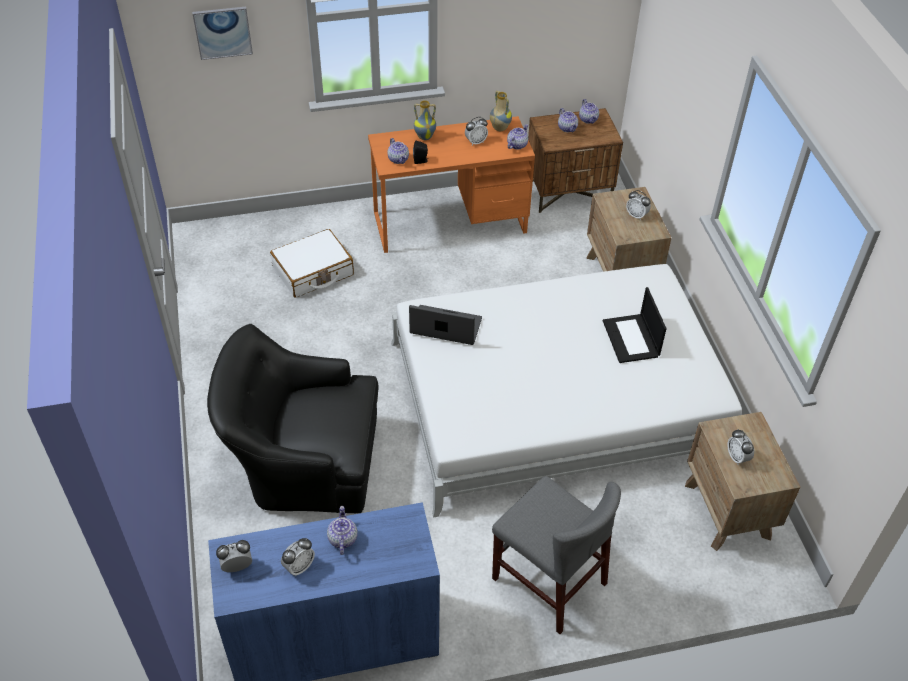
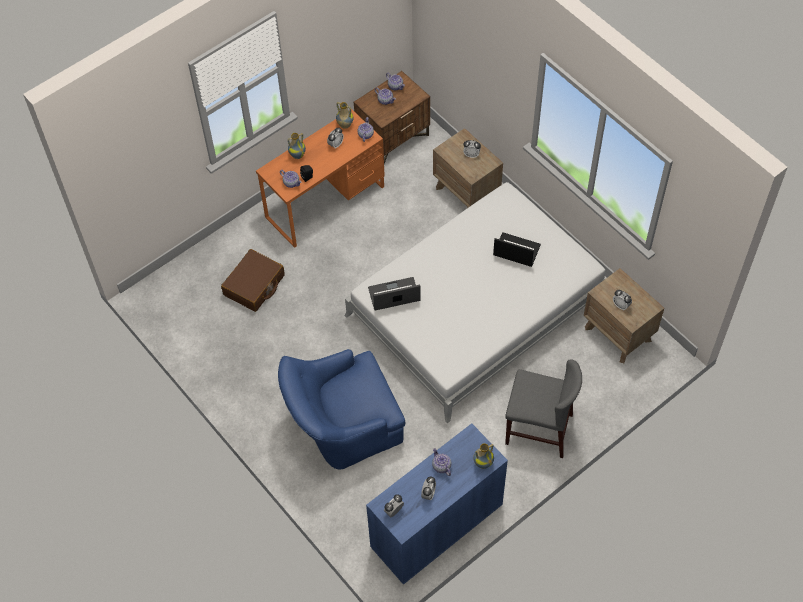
camera: 25 degrees left, 10 degrees up
(223, 32) = (146, 153): picture -> none
(303, 461) = (342, 426): black armchair -> blue armchair
(313, 272) = (254, 285): white suitcase -> brown suitcase
(402, 561) = (483, 463): none -> vase
(631, 339) = (516, 250): laptop -> laptop turned 150 degrees clockwise

